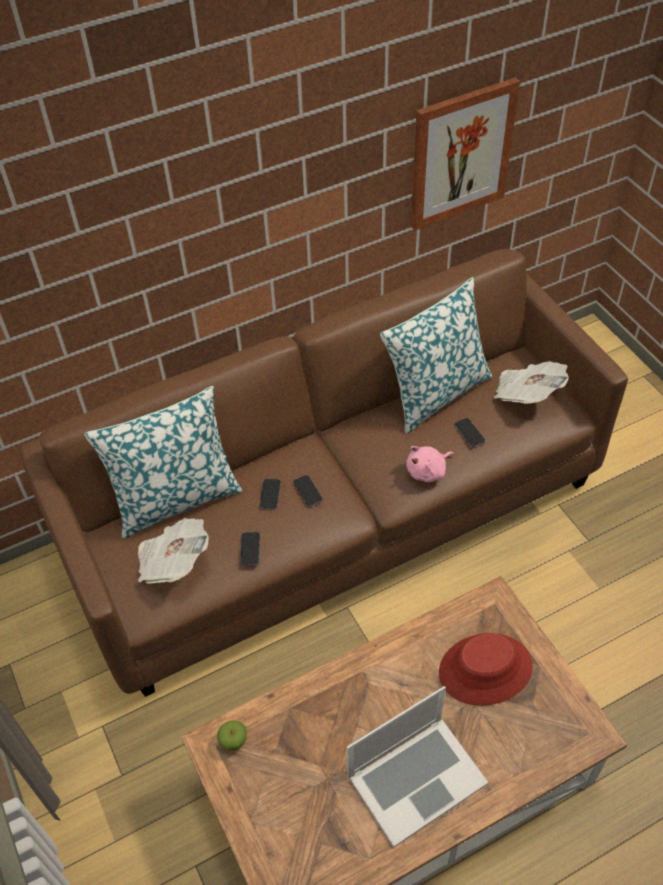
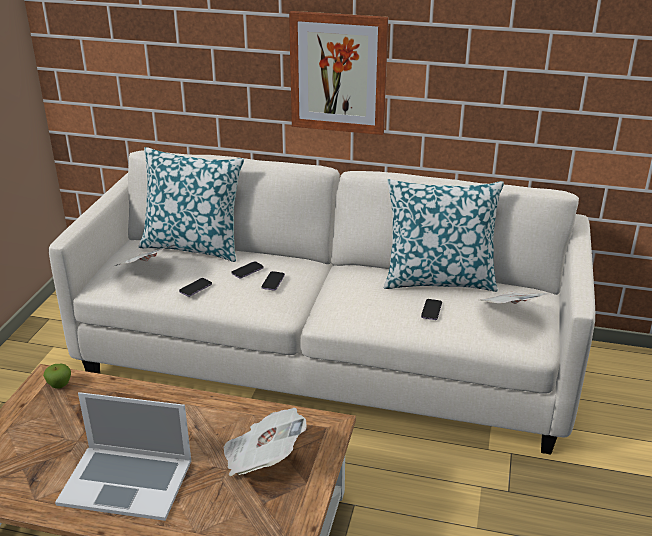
camera: 40 degrees right, 20 degrees down
(334, 514) = (326, 359): brown sofa -> white sofa
(428, 471) = (370, 315): pink plush toy -> none
(461, 154) = (545, 82): picture -> picture (338, 73)
(485, 670) = (263, 458): red hat -> newspaper

